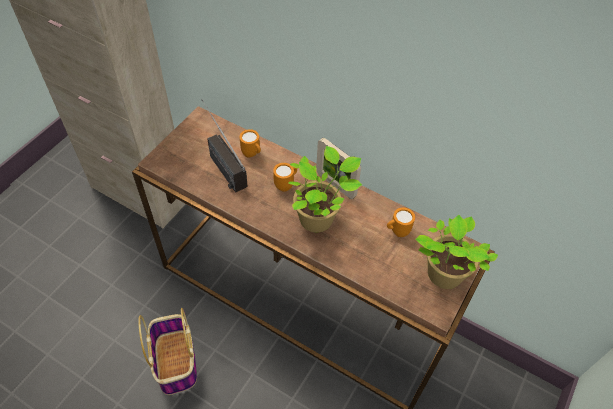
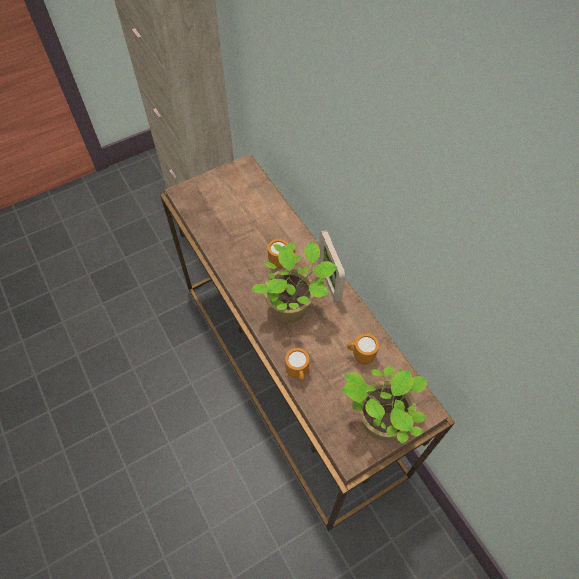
camera: 30 degrees right, 5 degrees up
(176, 362) = (154, 377): basket -> none
(220, 162) = (235, 216): radio -> none
(252, 154) = (269, 219): orange mug -> orange mug (298, 374)

